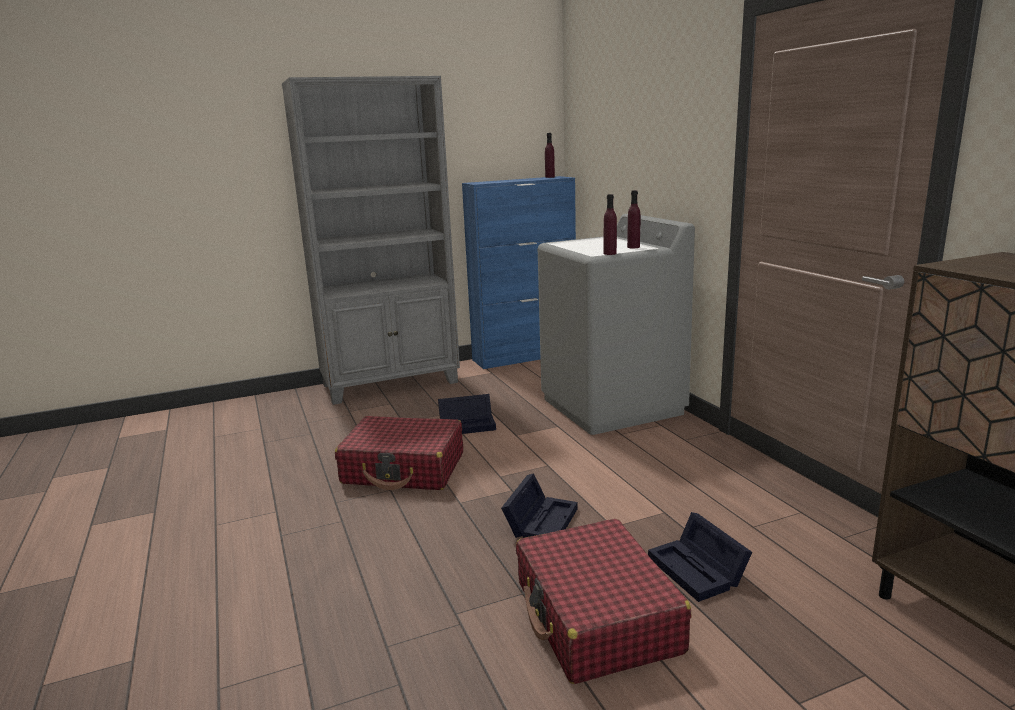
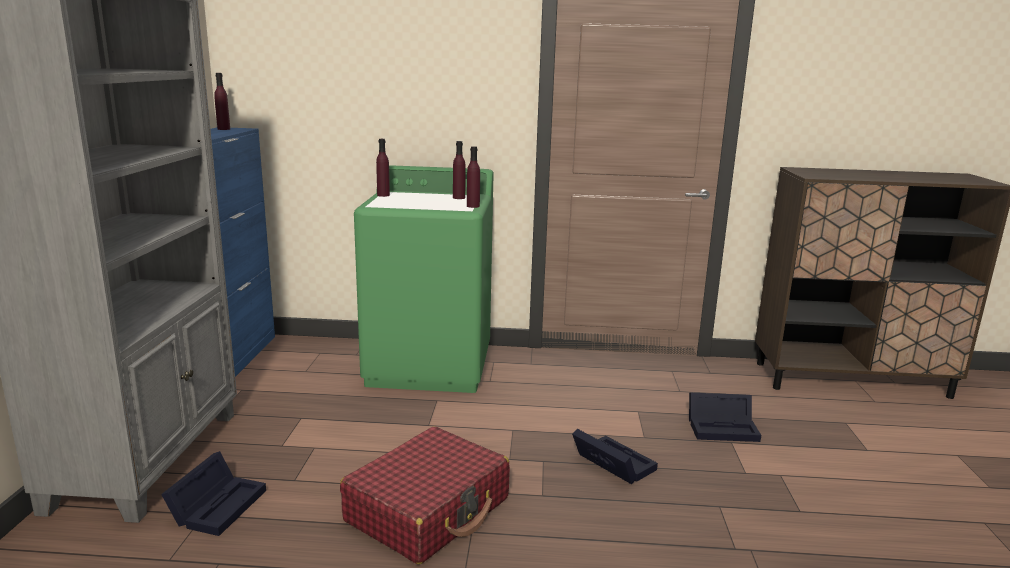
camera: 65 degrees left, 0 degrees up
(468, 424) = (366, 441): black storage box -> black storage box (218, 505)
(594, 238) = (383, 195): none -> purple bottle
(596, 617) = (764, 484): red suitcase -> none
(612, 406) = (430, 365): grey washing machine -> green washing machine

